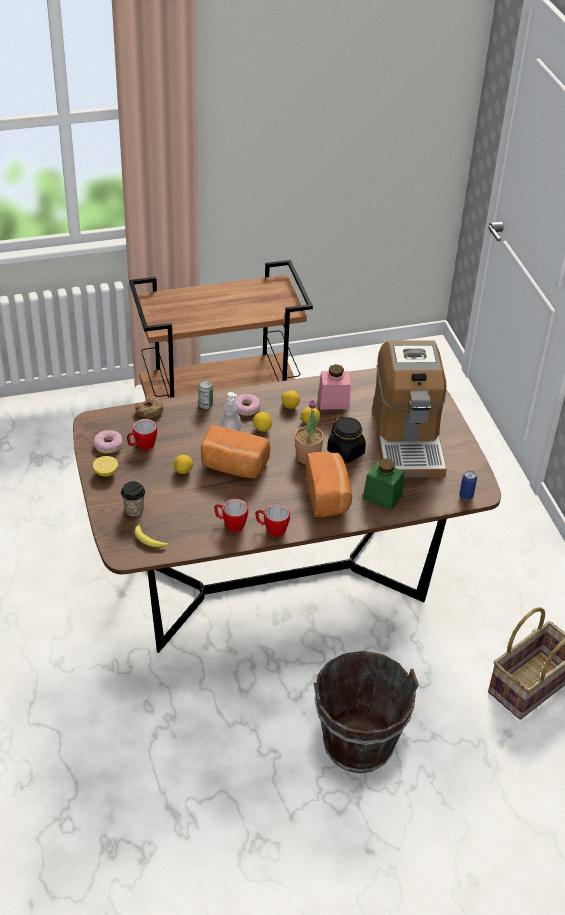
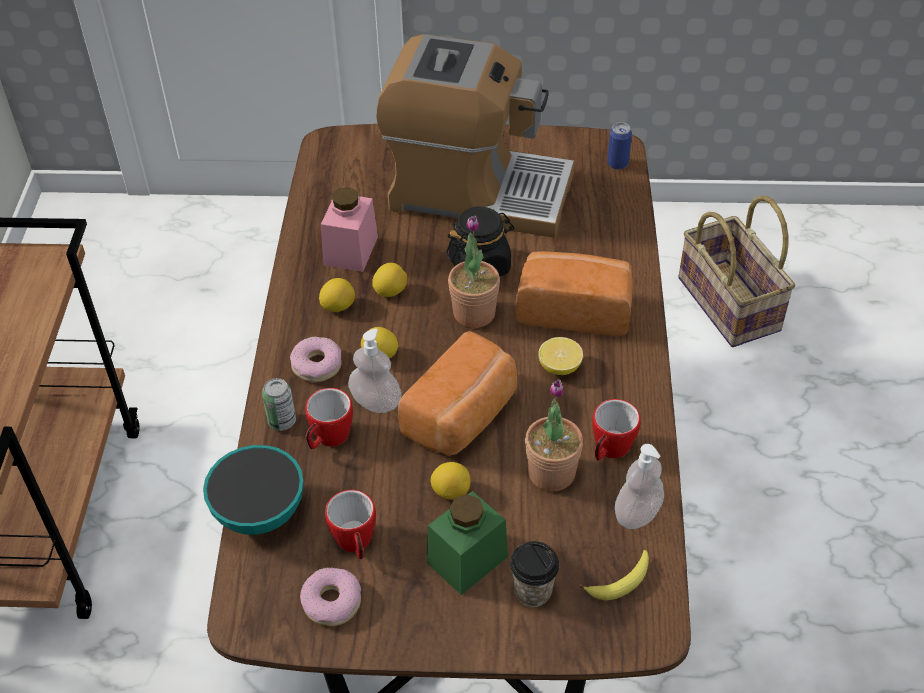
camera: 70 degrees left, 5 degrees up
(106, 473) = (412, 621): lemon -> lemon (560, 367)
(149, 411) = (259, 512): donut -> bowl
(193, 540) = (637, 514): none -> soap dispenser
(208, 505) = (551, 473): none -> potted plant
(272, 529) = (635, 398): mug -> mug (328, 439)
(358, 745) = (797, 511): brown bucket -> none
(382, 497) = (595, 249): green jar -> green jar (467, 559)

